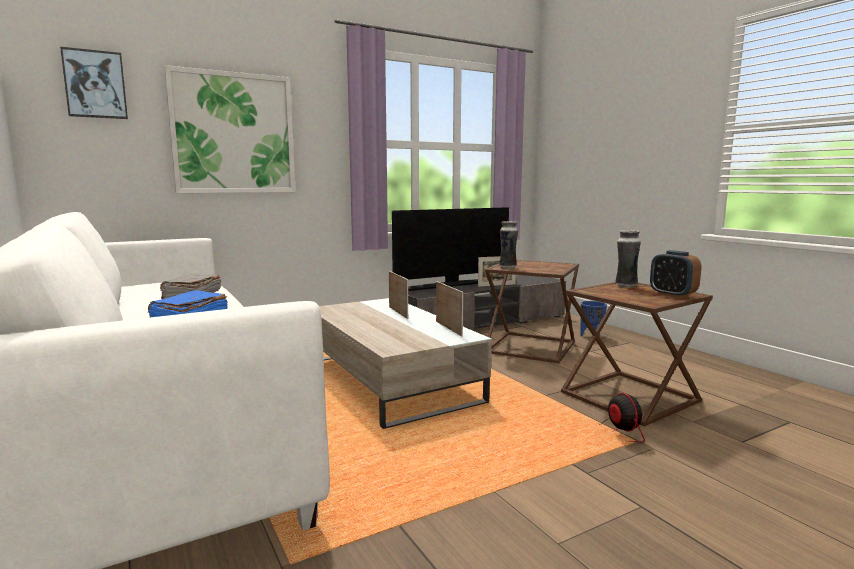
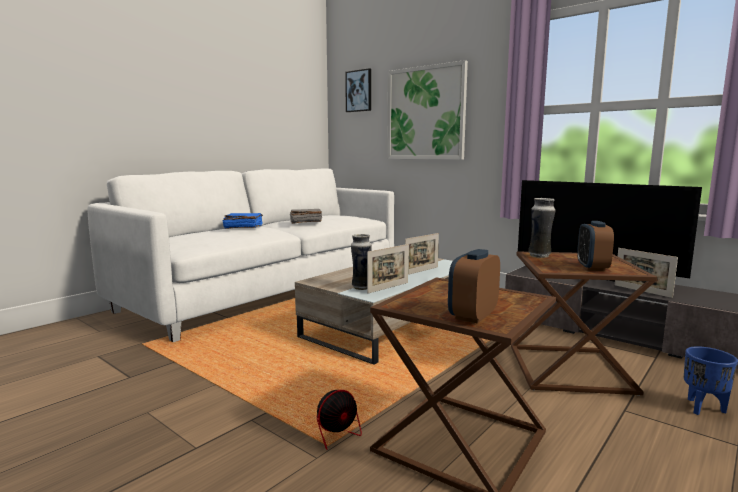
camera: 70 degrees right, 0 degrees up
(551, 266) = (592, 267): none -> alarm clock
(625, 286) = (503, 296): vase -> vase (361, 287)

